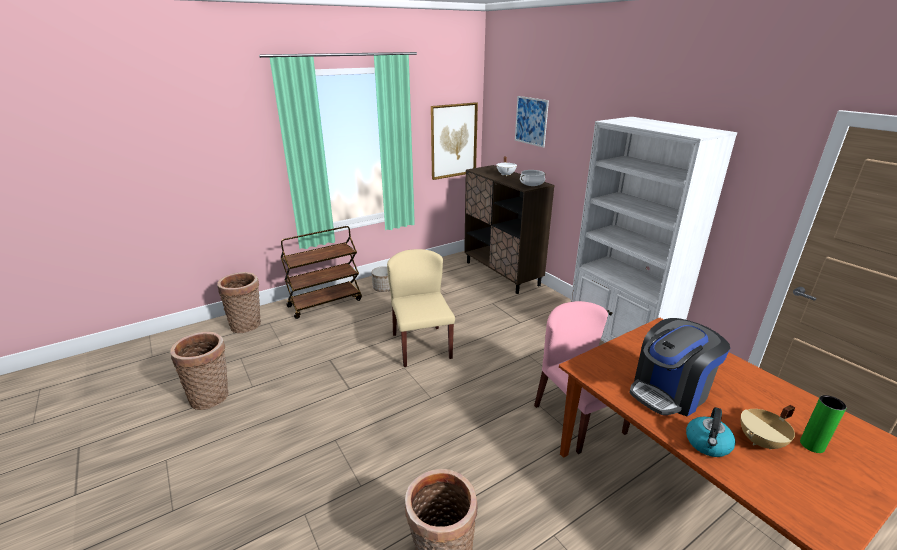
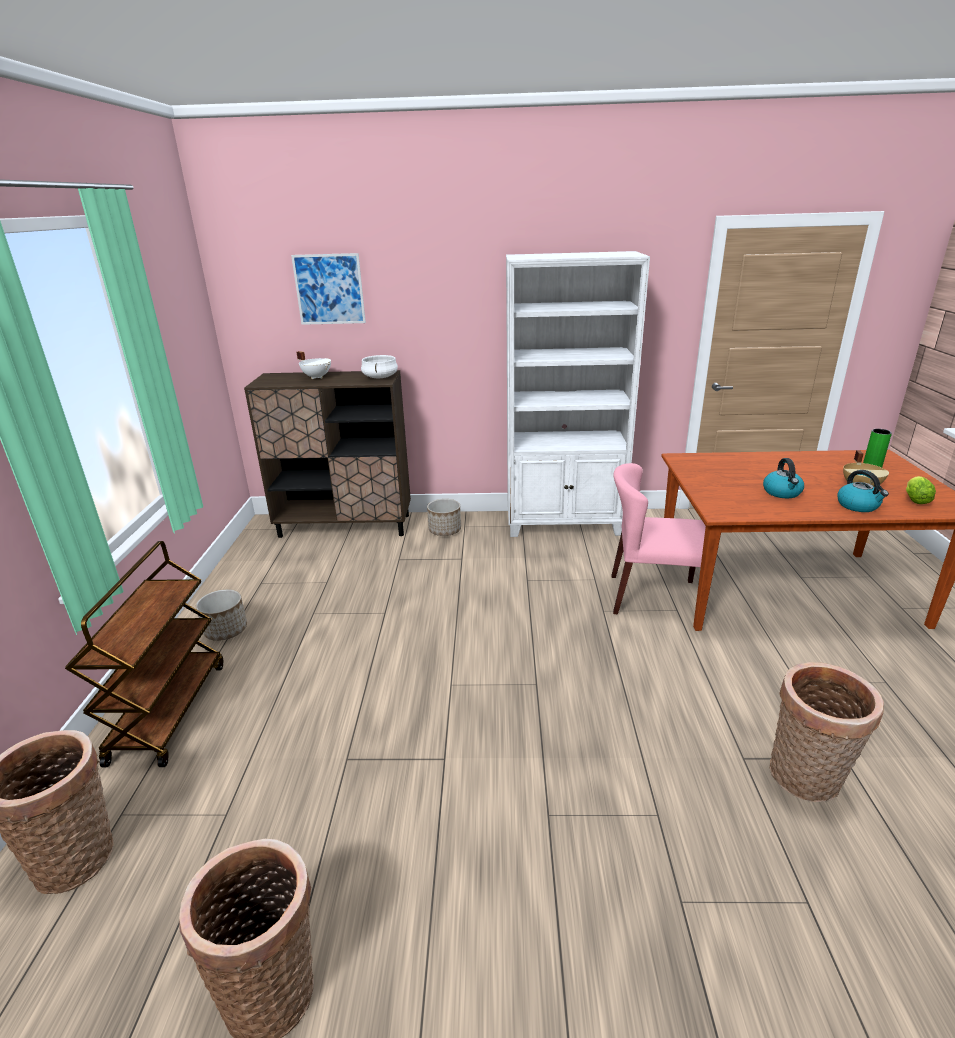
camera: 55 degrees left, 0 degrees up
(421, 345) = (419, 650): beige chair -> none
(453, 141) = (194, 347): picture -> none
(542, 304) = (445, 530): none -> planter
(669, 392) = (782, 492): coffee machine -> kettle
(790, 487) = (915, 499): none -> lettuce

